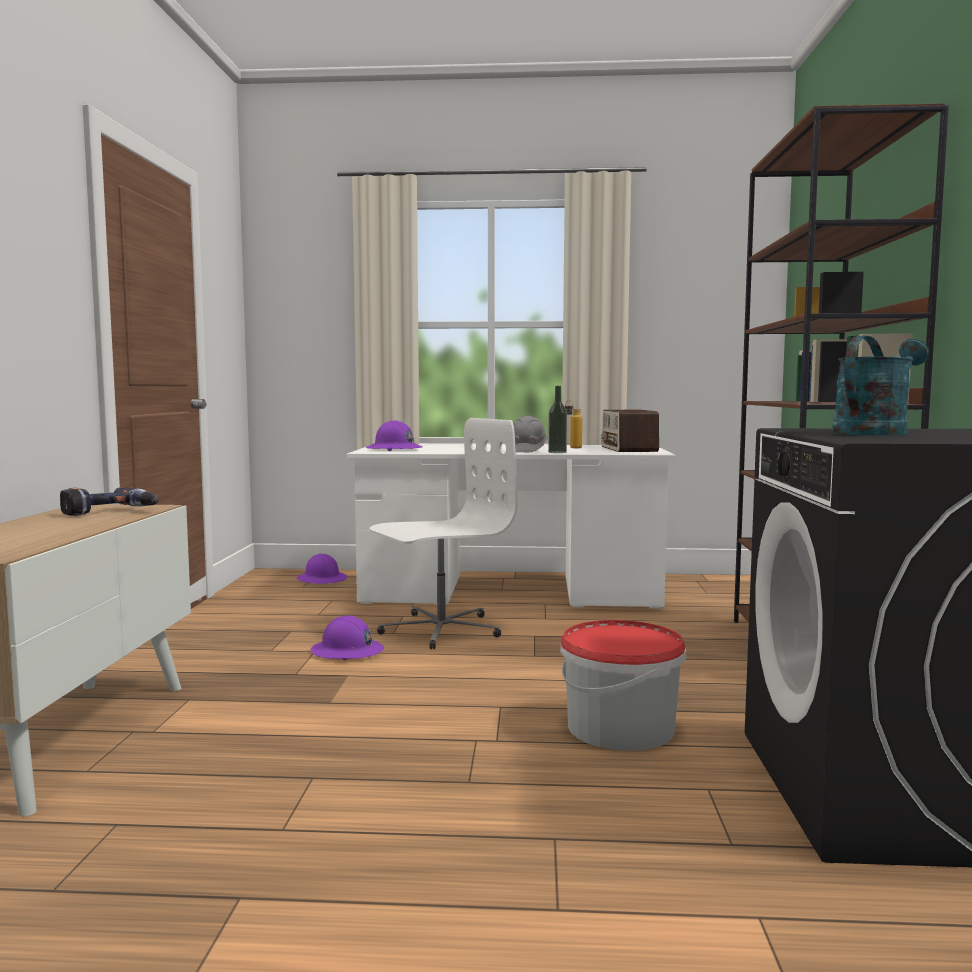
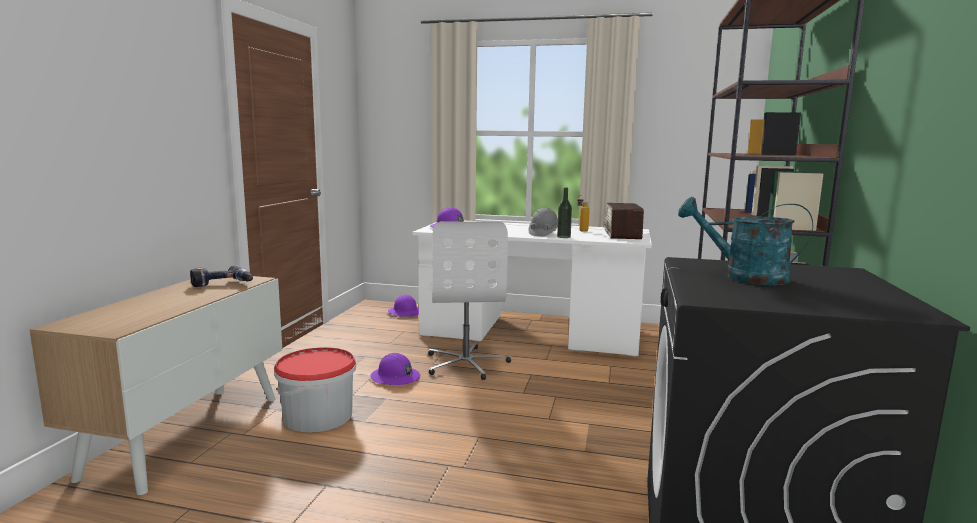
camera: 10 degrees right, 5 degrees up
(440, 629) = (466, 363): white office chair -> white office chair turned 105 degrees clockwise
(620, 727) = (557, 465): bucket -> bucket (318, 416)
(875, 432) = (743, 277): turquoise watering can -> turquoise watering can turned 120 degrees counterclockwise

